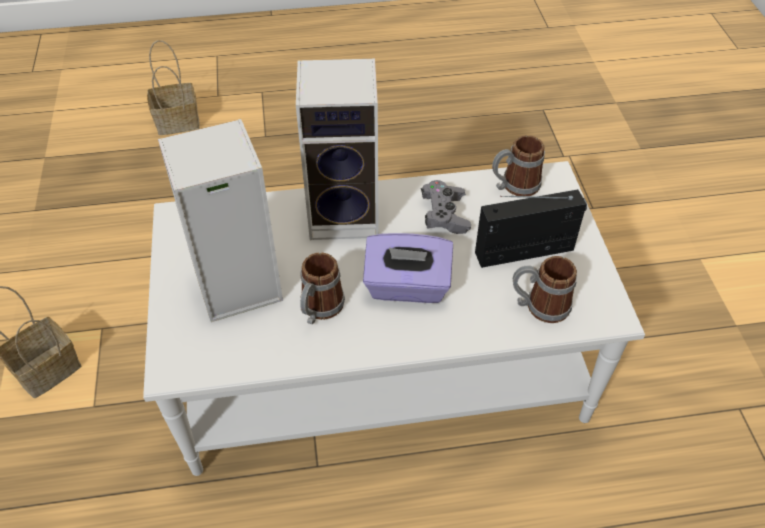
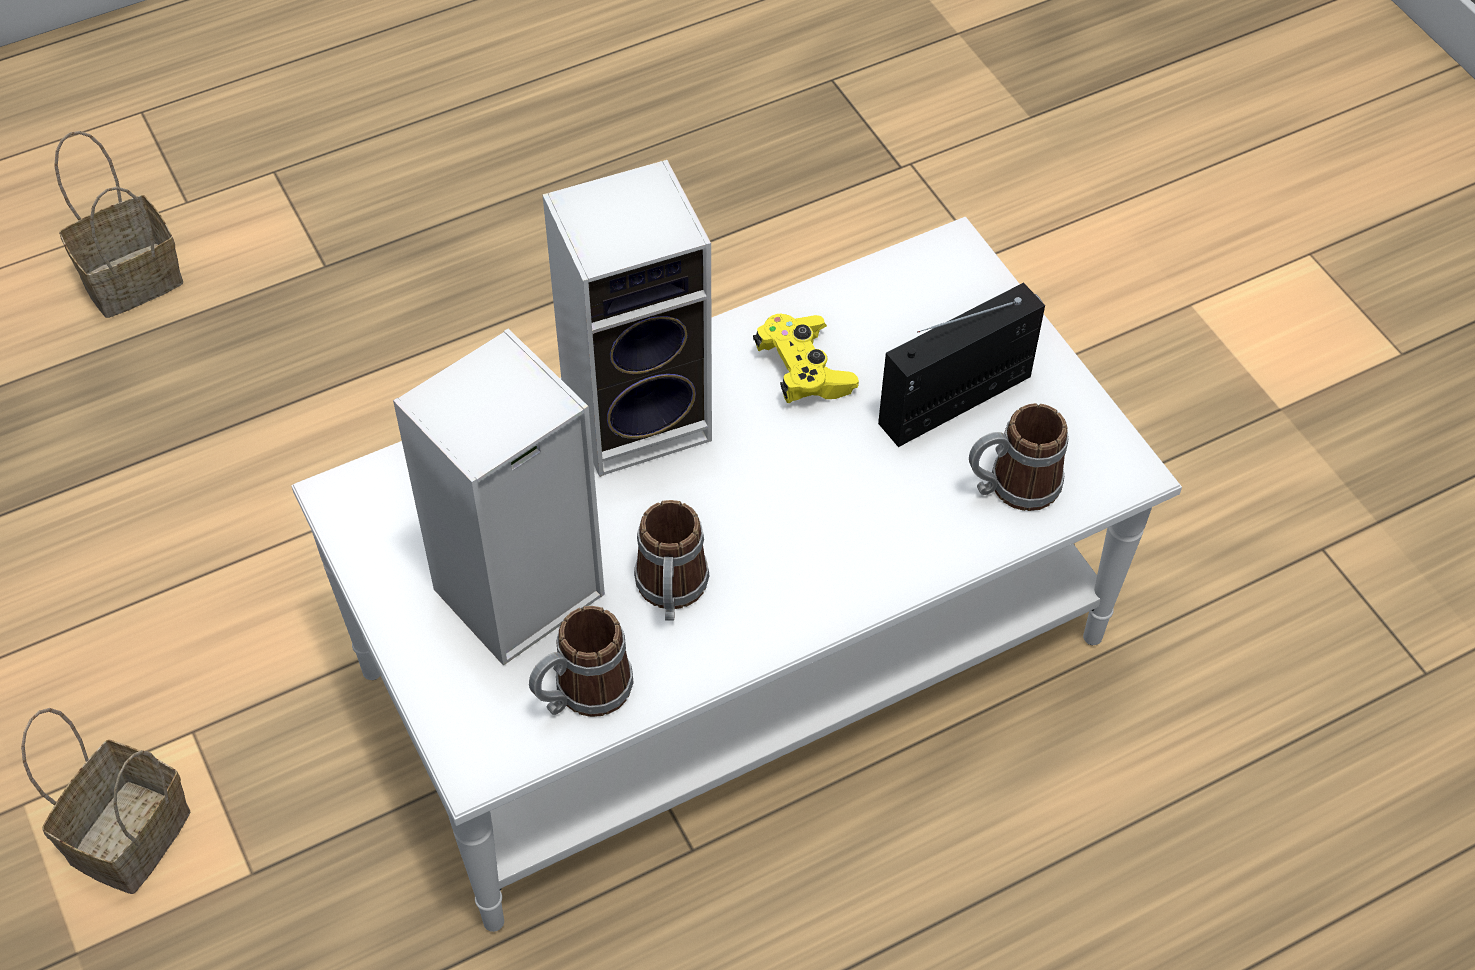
camera: 20 degrees left, 5 degrees up
(407, 287) = (795, 513): purple tissue box -> none
(444, 215) = (804, 371): grey game controller -> yellow game controller
(514, 186) = (896, 287): mug -> mug (582, 694)

